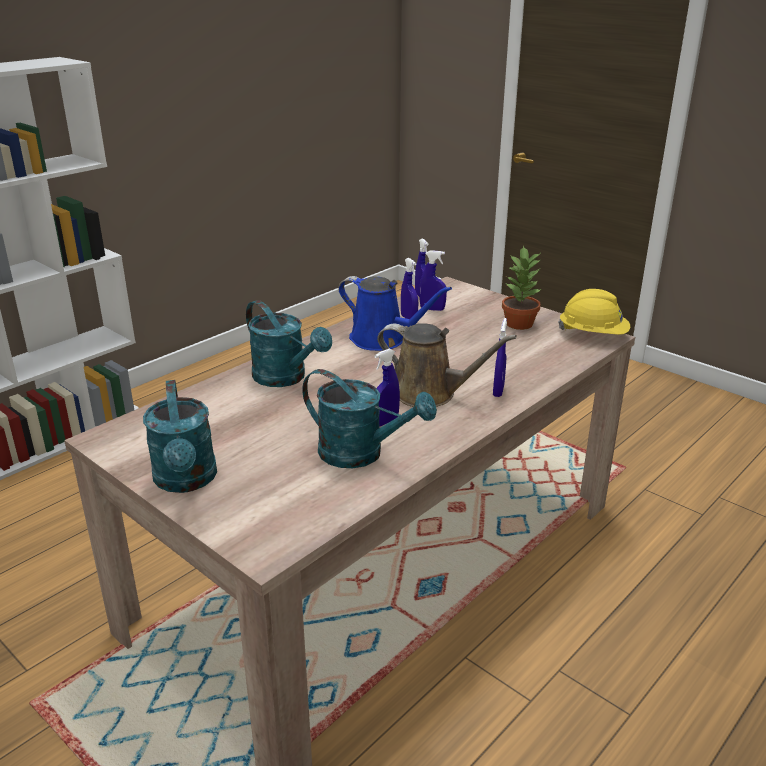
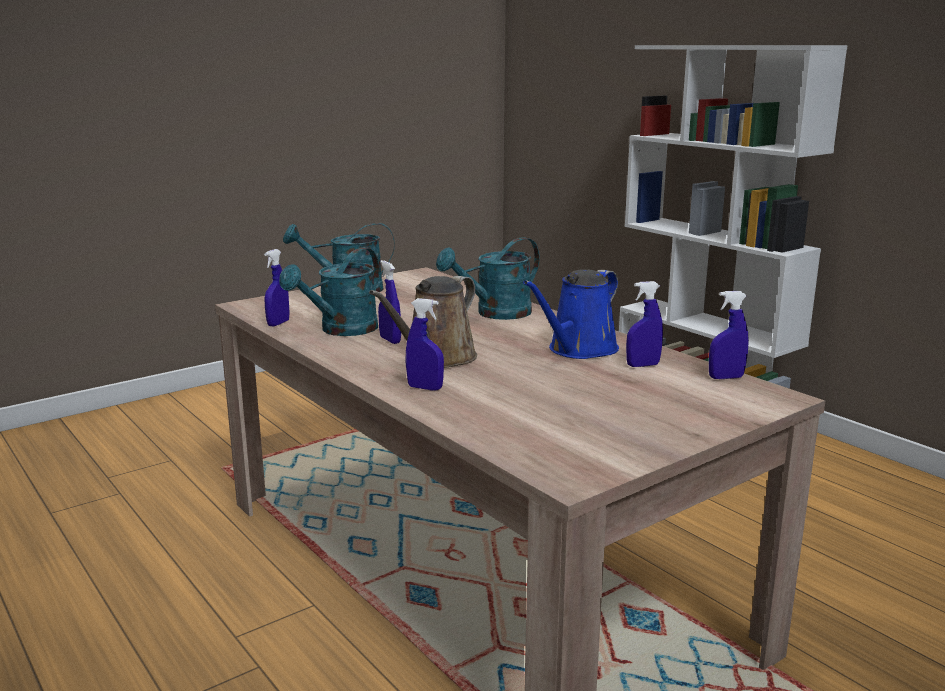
camera: 100 degrees right, 10 degrees down
(432, 309) = (678, 379): blue spray bottle -> blue spray bottle (278, 323)
(520, 323) = (626, 424): potted plant -> none
(593, 334) = (579, 470): yellow hard hat -> none

